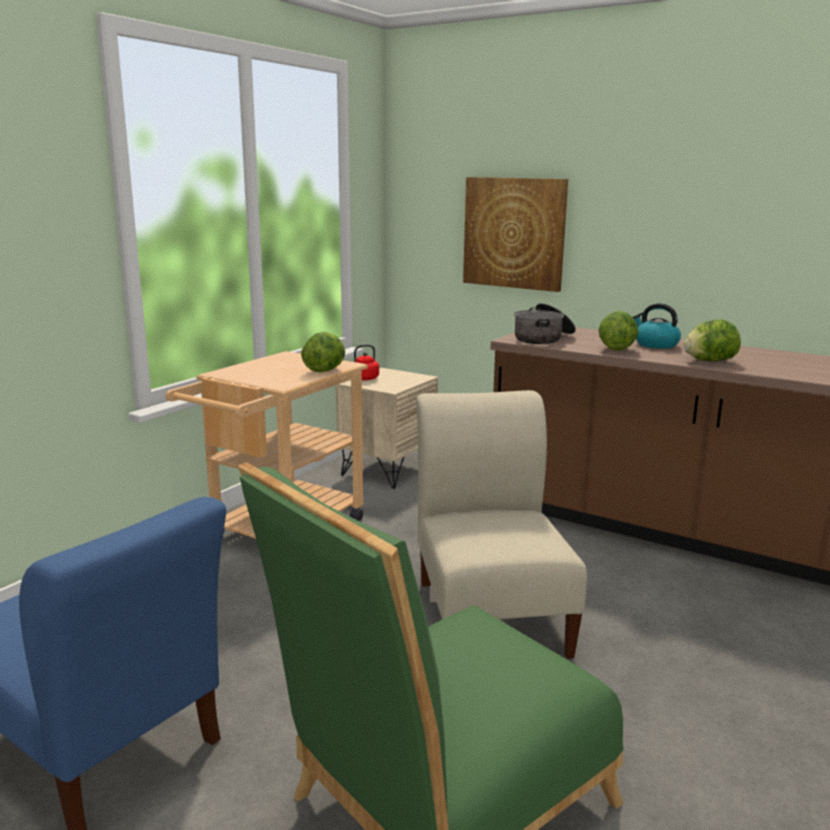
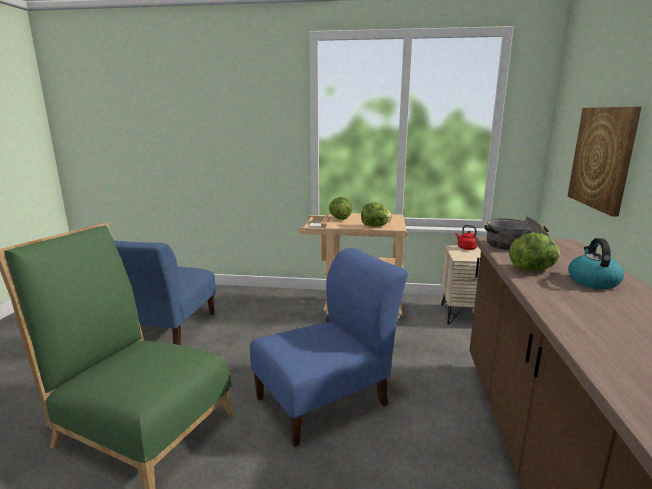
camera: 65 degrees right, 0 degrees up
(491, 613) = (327, 399): beige chair -> blue chair
(709, 361) = (571, 307): lettuce -> lettuce (339, 218)

